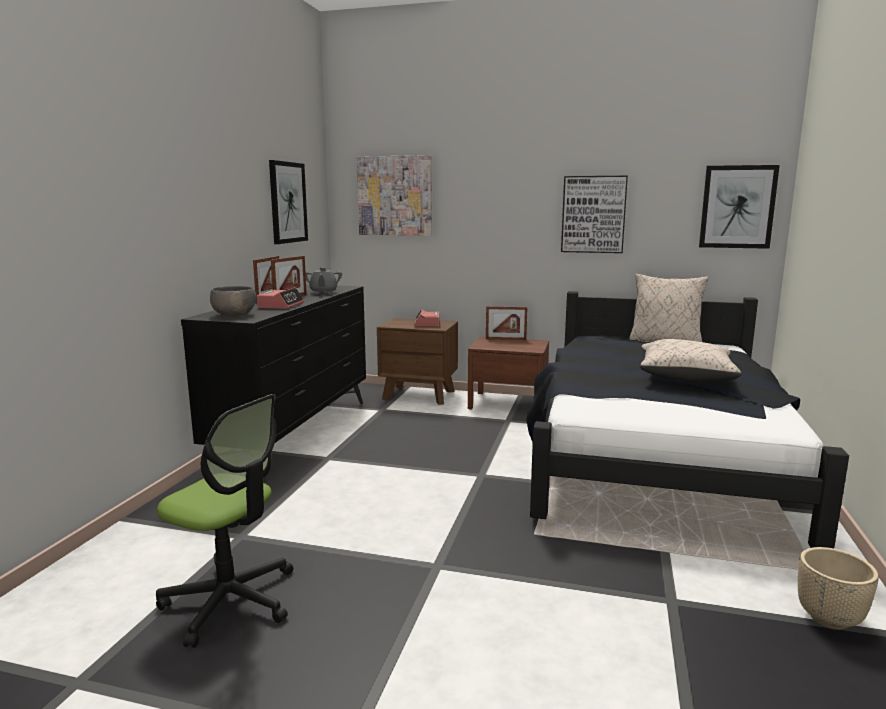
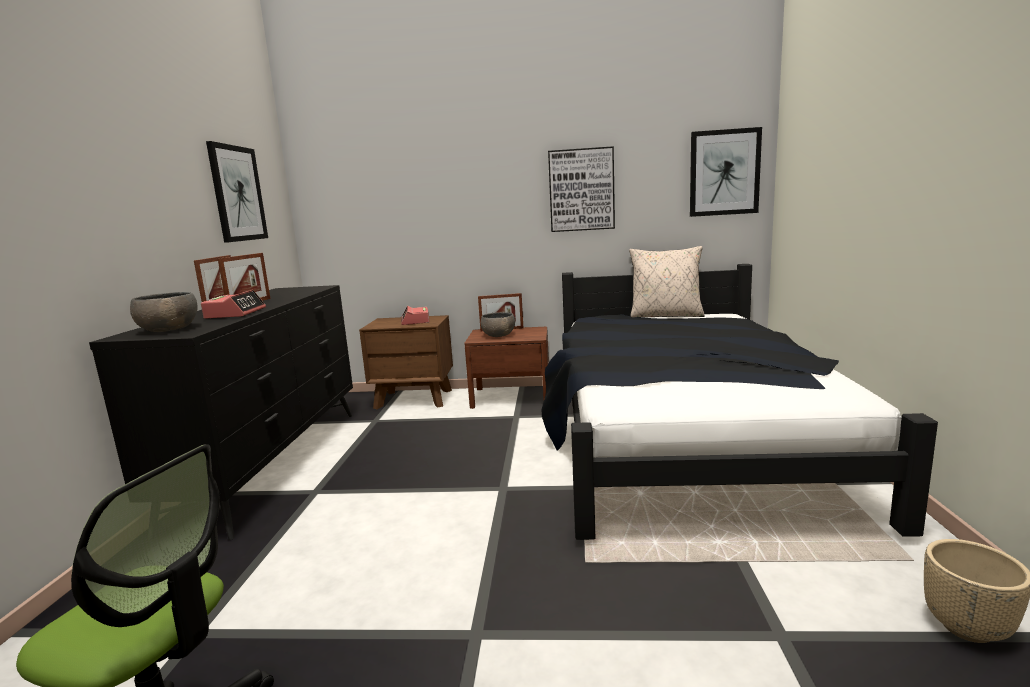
camera: 10 degrees left, 0 degrees up
(323, 293) = (291, 295): grey teapot -> none
(395, 196) = (365, 183): picture -> none
(501, 344) = (498, 335): none -> grey bowl
(685, 376) = (712, 350): beige pillow -> none

